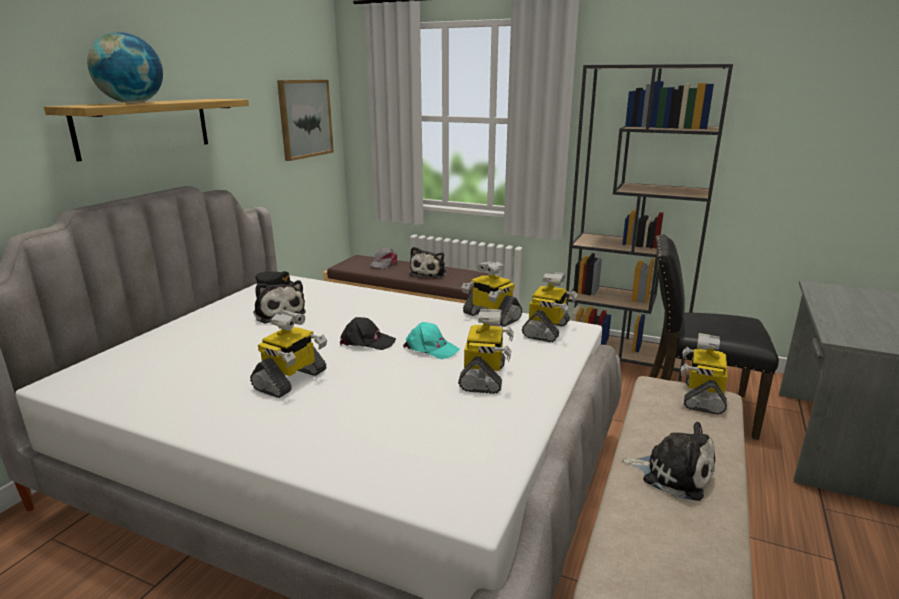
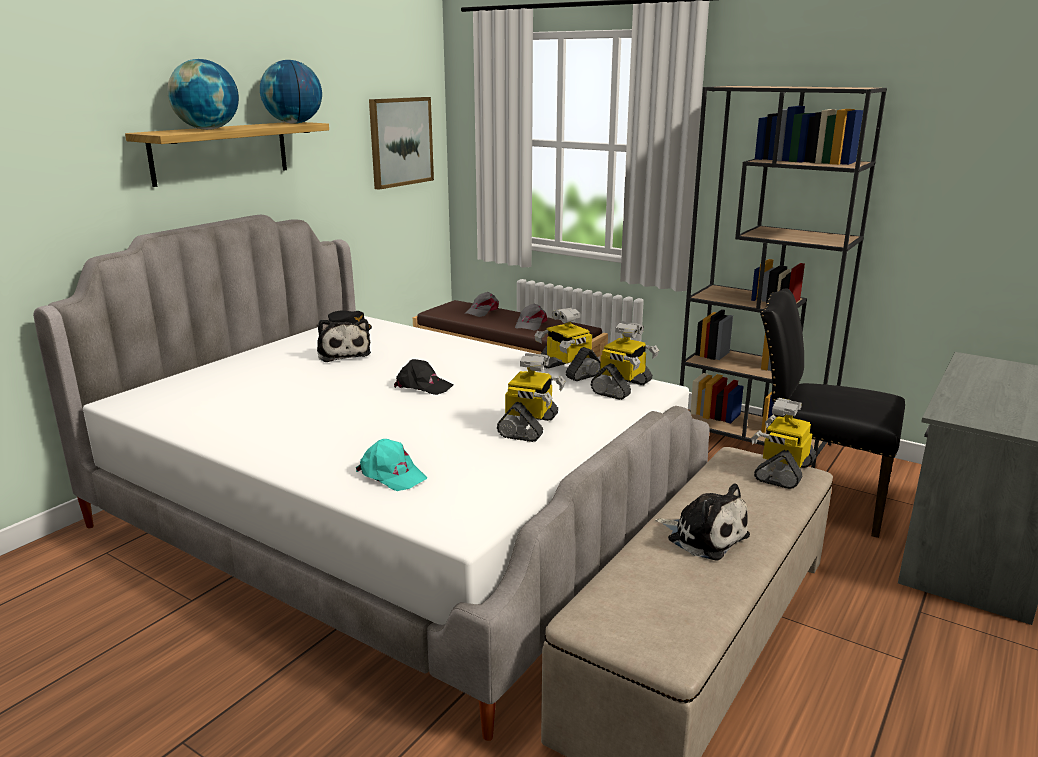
camera: 10 degrees right, 0 degrees up
(215, 99) = (294, 123): none -> globe
(291, 380) = (334, 415): toy robot -> none
(429, 273) = (530, 324): plush toy -> grey cap
(430, 348) = (486, 397): turquoise cap -> turquoise cap (391, 475)

